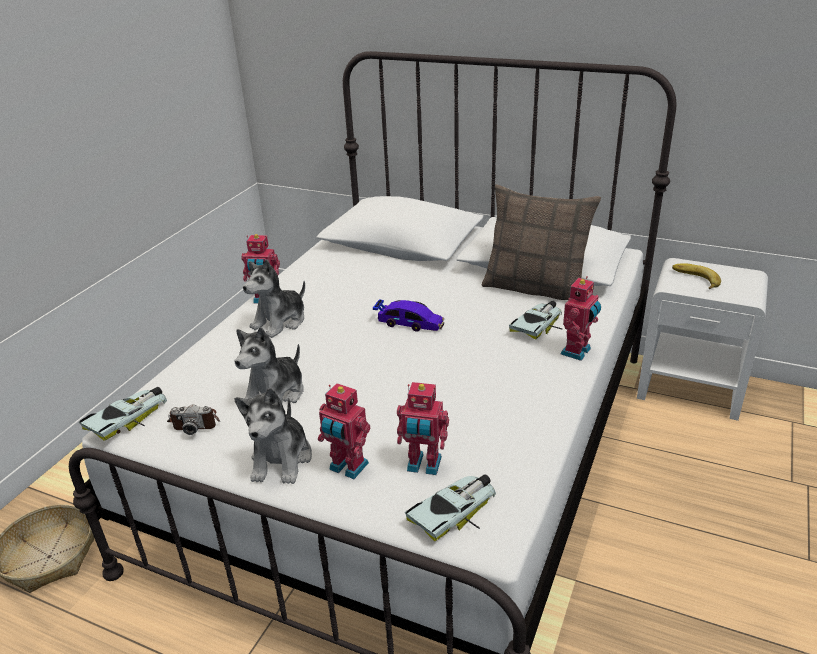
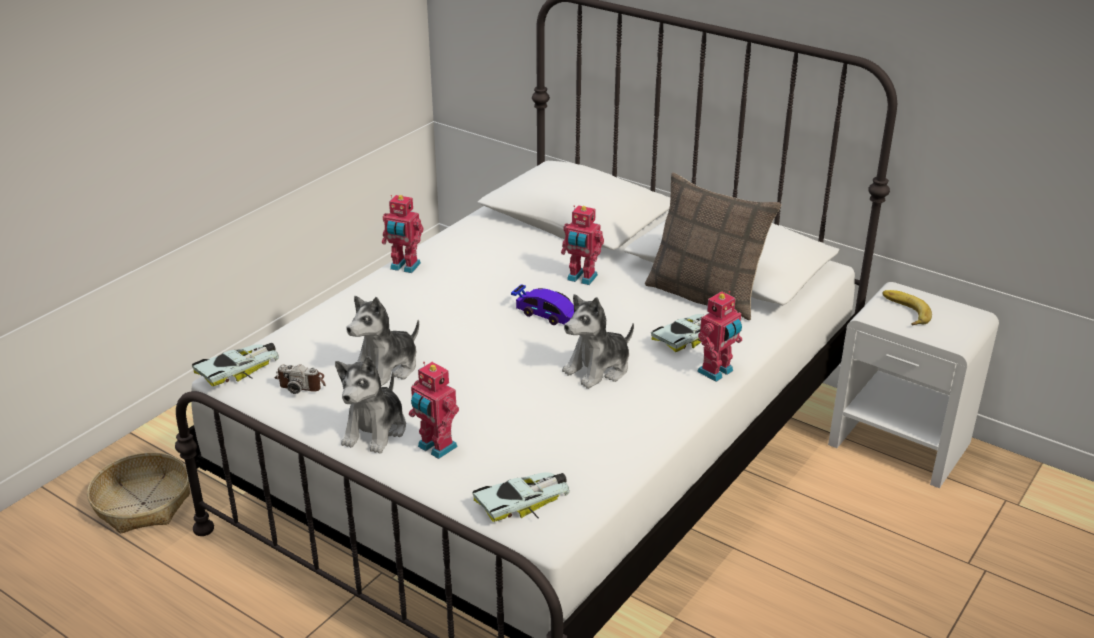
camera: 10 degrees right, 0 degrees up
(280, 322) = (412, 294): plush toy -> plush toy (598, 369)
(423, 466) = (509, 457): toy robot -> toy robot (581, 278)

